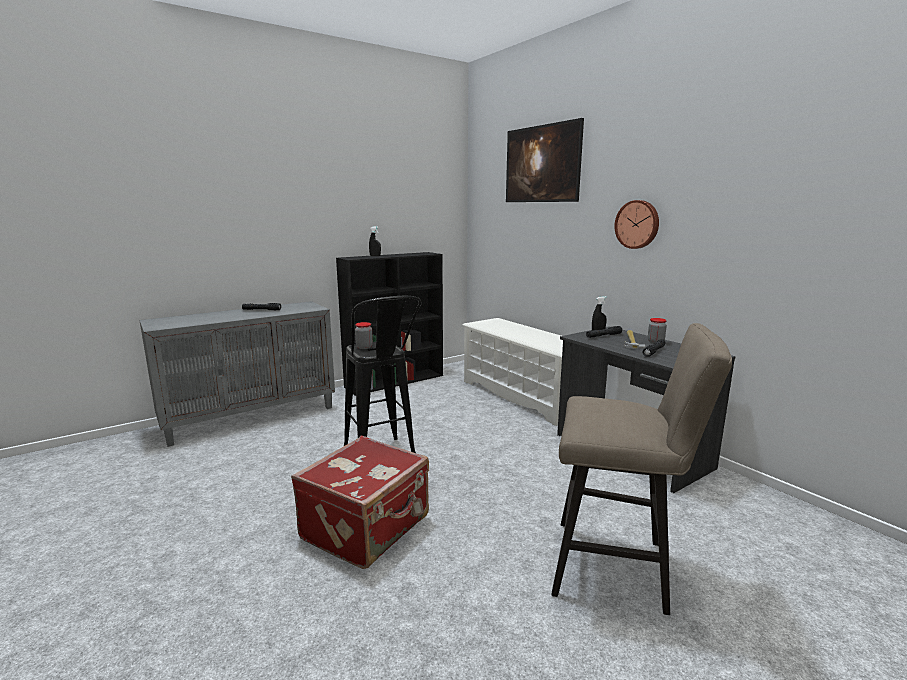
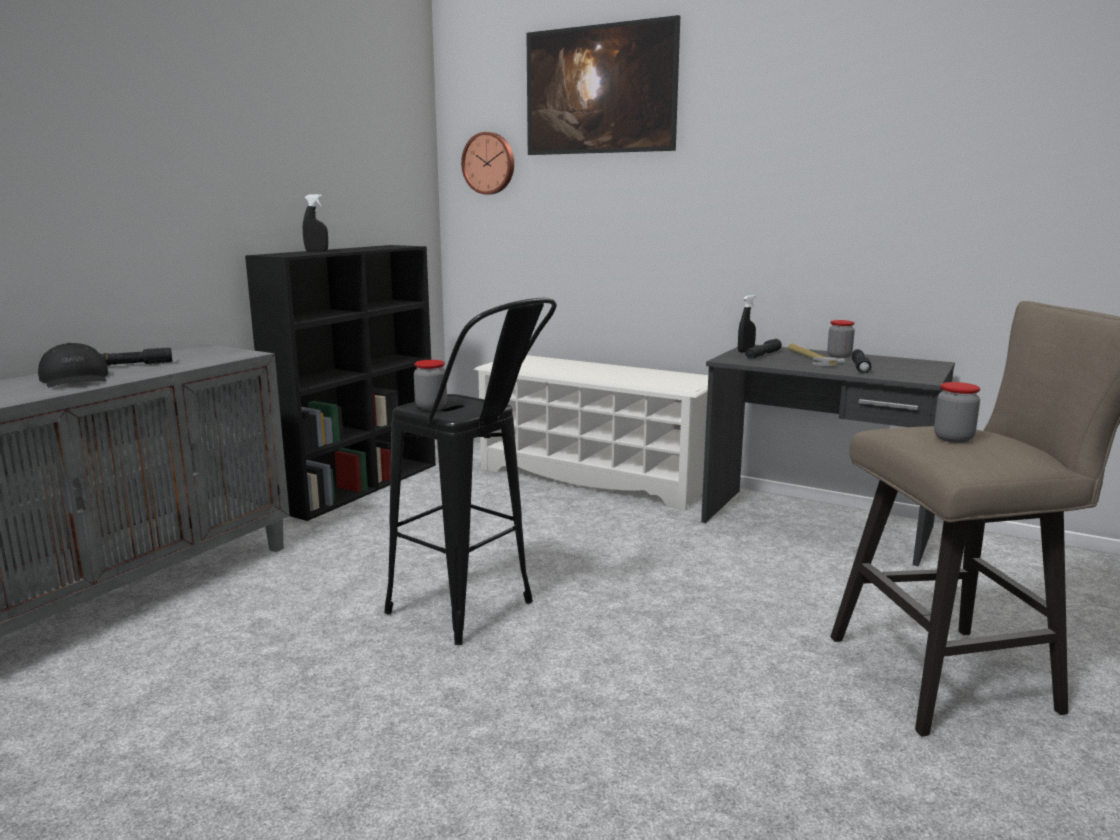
camera: 25 degrees left, 0 degrees up
(231, 315) = (75, 379): none -> black cap
(368, 528) = (563, 724): red suitcase -> none
(603, 410) = (953, 438): none -> jar
(637, 224) = (785, 183): wall clock -> wall clock (489, 163)

